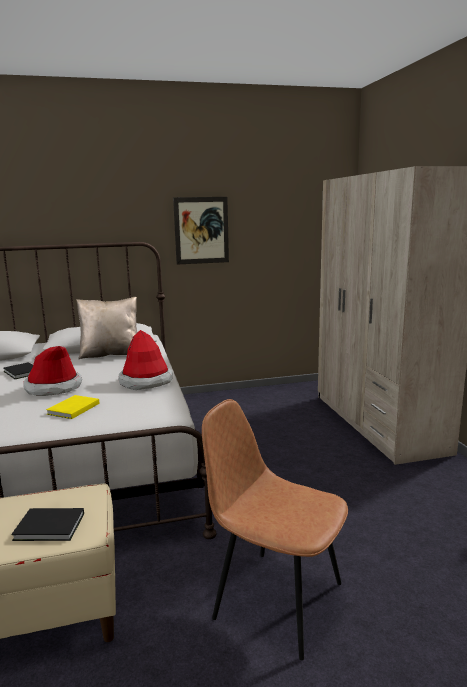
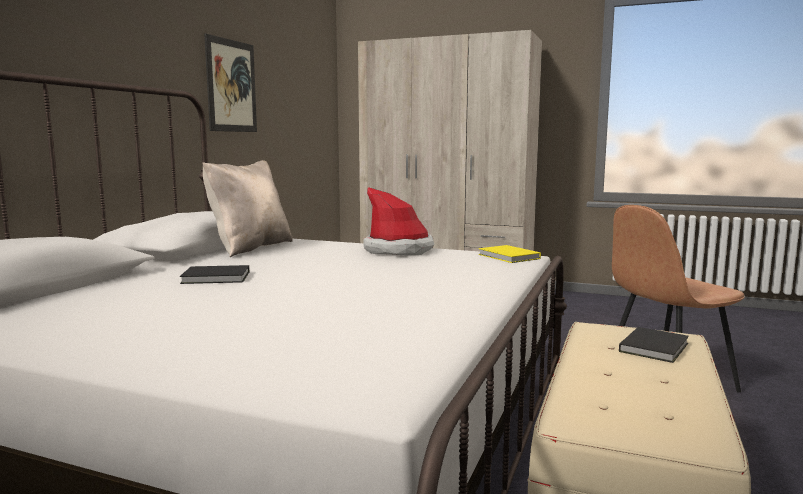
camera: 55 degrees left, 5 degrees down
(53, 388) = (335, 273): hat -> none
(72, 409) = (439, 274): yellow book -> yellow book (509, 257)

